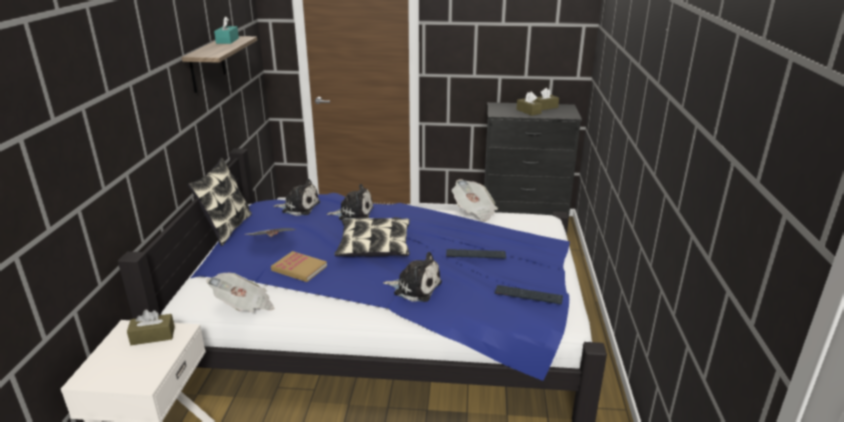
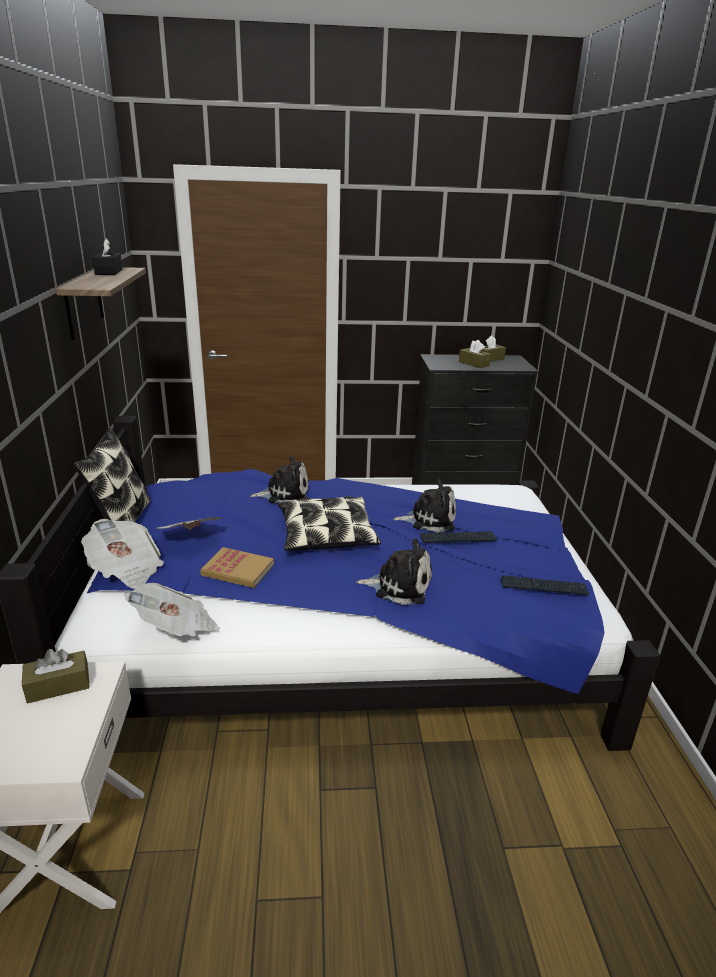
camera: 10 degrees left, 0 degrees up
(227, 41) = (109, 272): turquoise tissue box -> black tissue box
(299, 207) = (211, 489): plush toy -> plush toy (429, 519)
(474, 211) = (432, 484): newspaper -> newspaper (126, 569)

